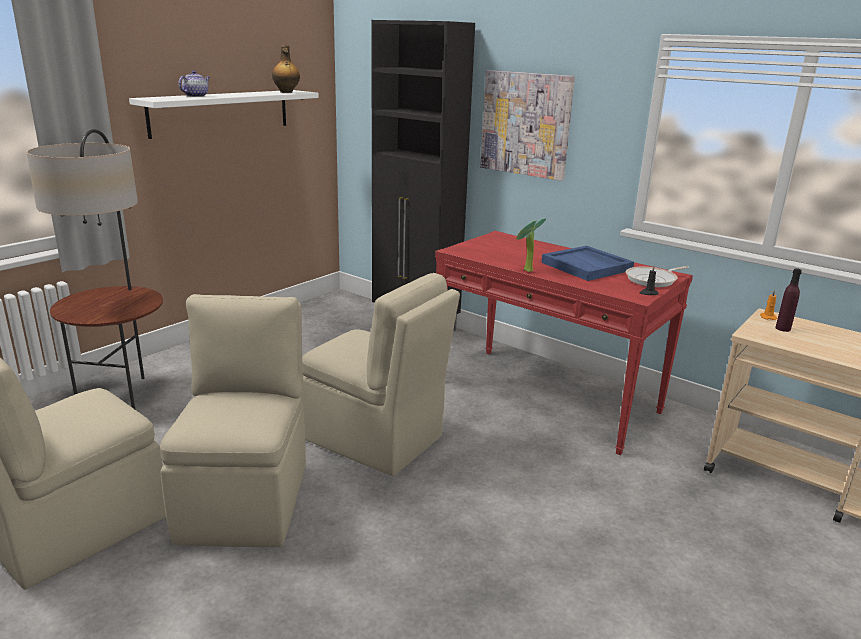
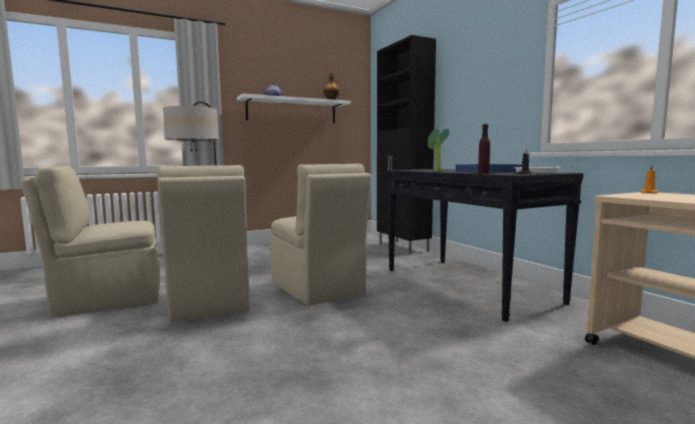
camera: 25 degrees right, 15 degrees down
(246, 499) = (208, 302): beige chair -> beige chair turned 135 degrees clockwise
(526, 124) = (466, 94): picture -> none
(546, 396) = (467, 285): red console table -> black console table
(783, 328) = (659, 195): purple bottle -> purple bottle (483, 173)

